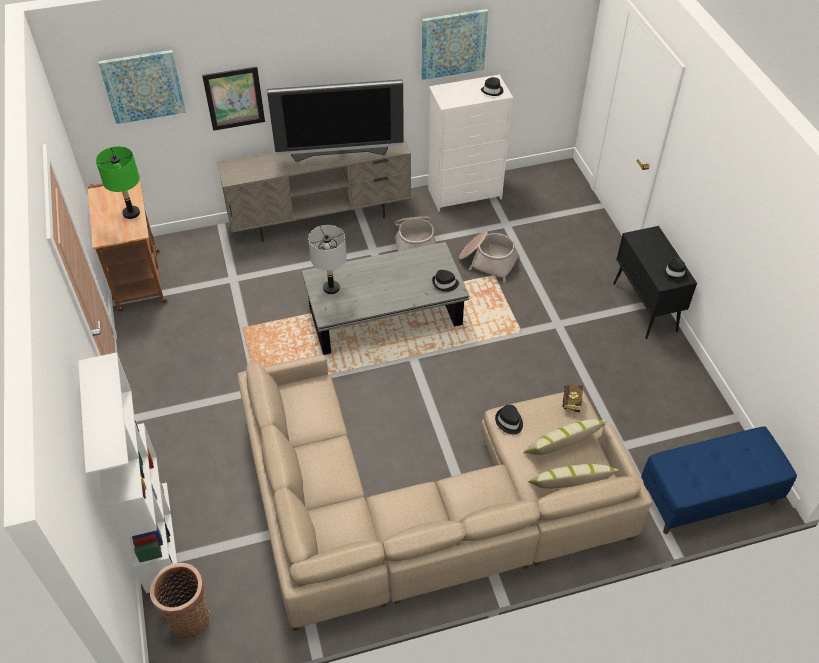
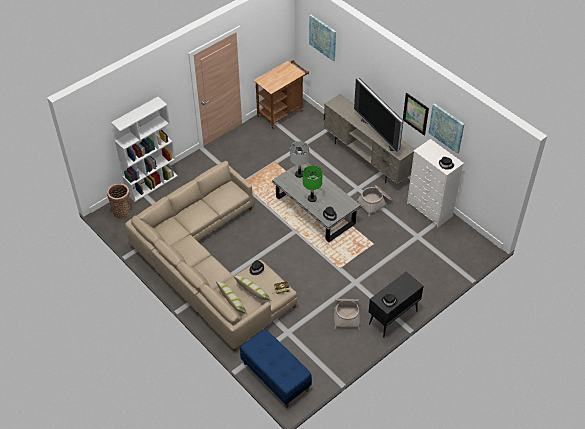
camera: 65 degrees right, 0 degrees up
(131, 213) = (281, 81): green table lamp -> green table lamp (312, 198)
(234, 98) = (353, 71): picture -> picture (415, 113)
(488, 261) = (382, 238): basket -> basket (347, 314)

